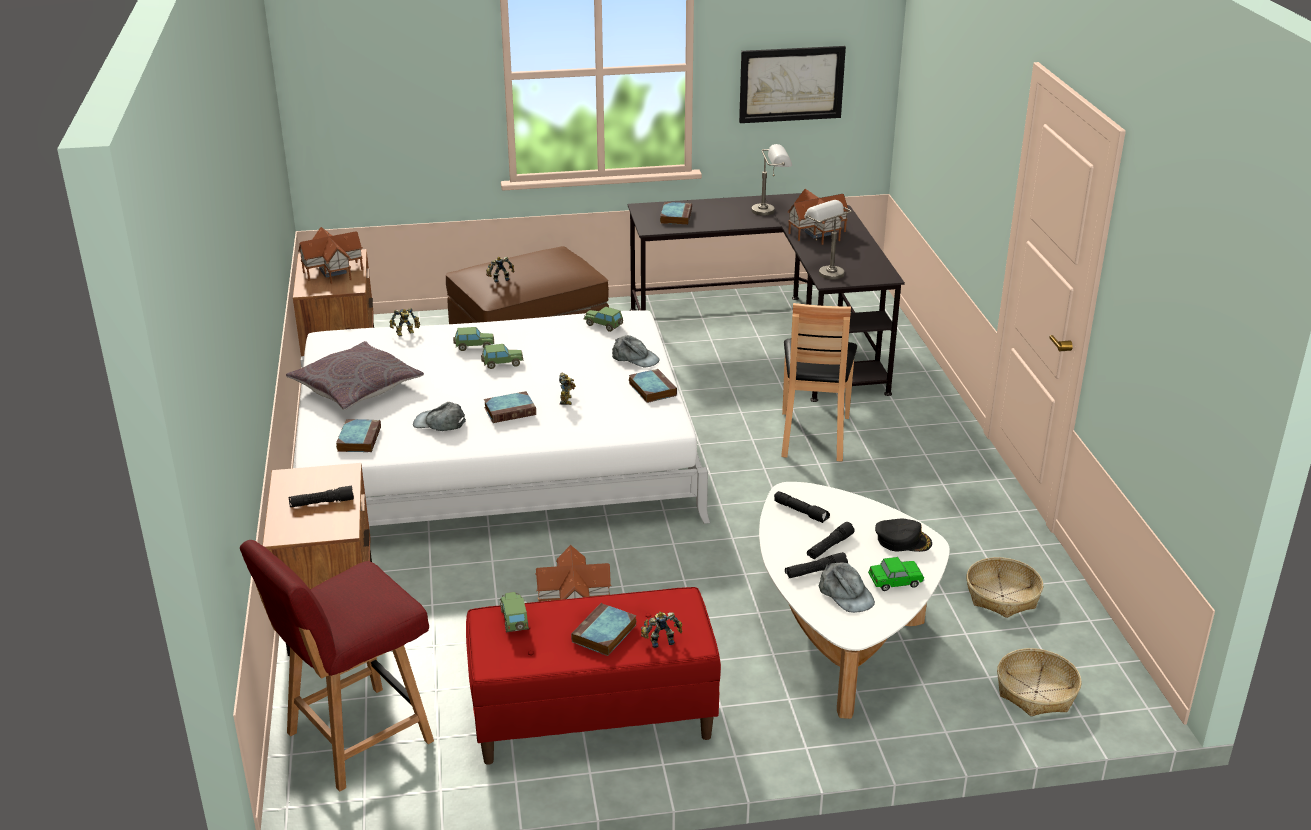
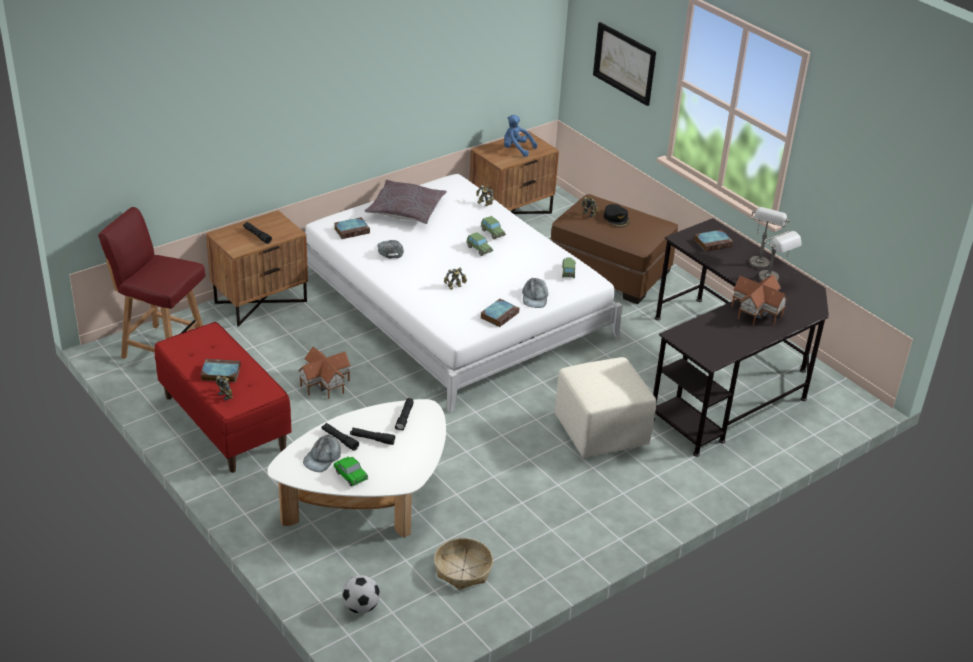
camera: 60 degrees right, 5 degrees up
(332, 271) = (516, 149): toy house -> blue plush toy
(511, 410) = (424, 270): book -> none
(514, 620) = (214, 339): toy car -> none
(791, 84) = (855, 196): picture -> picture (624, 63)
(814, 435) = (600, 431): brown chair -> beige ottoman
(824, 271) = (691, 329): grey table lamp -> grey table lamp (760, 260)
(903, 540) = (402, 469): black cap -> black cap (616, 219)
(1035, 692) = (361, 607): basket -> football

